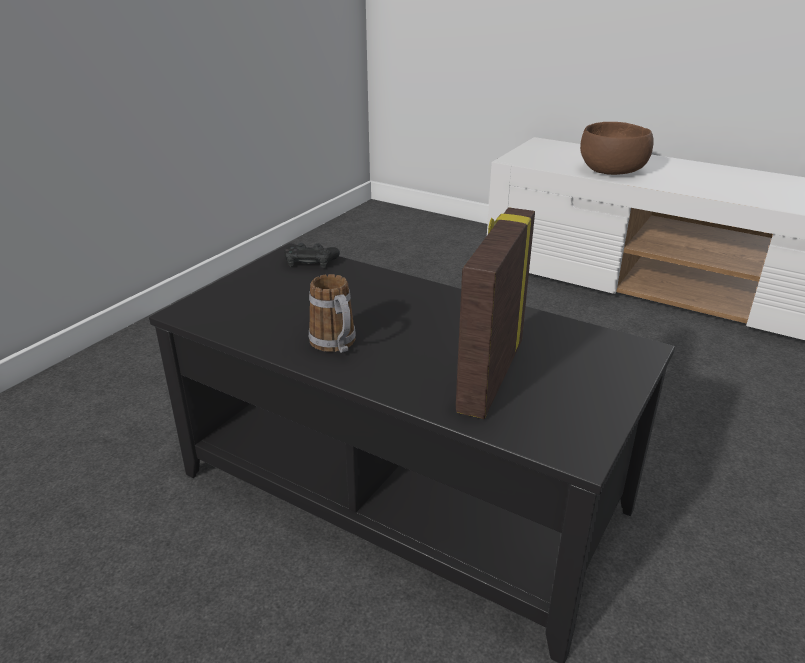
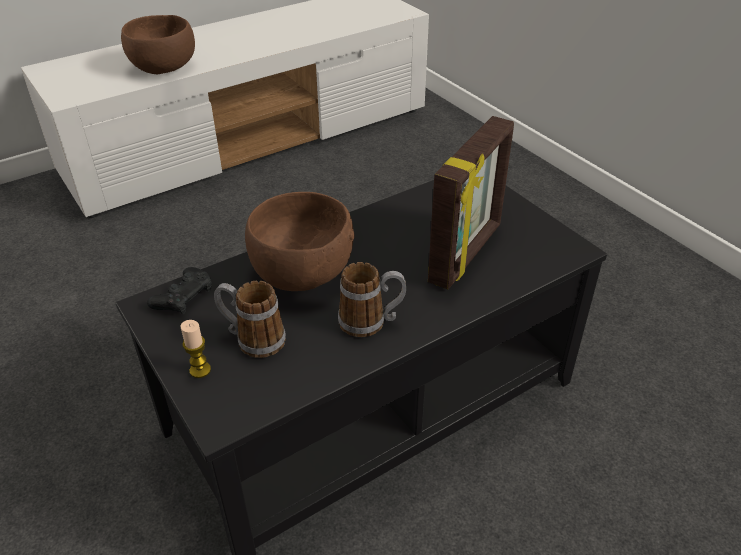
camera: 65 degrees left, 10 degrees up
(234, 290) = (200, 370): none -> candle
(279, 300) = (253, 339): none -> mug
(378, 298) = (302, 273): none -> brown bowl
(488, 375) = (467, 254): picture frame -> picture frame turned 105 degrees counterclockwise

